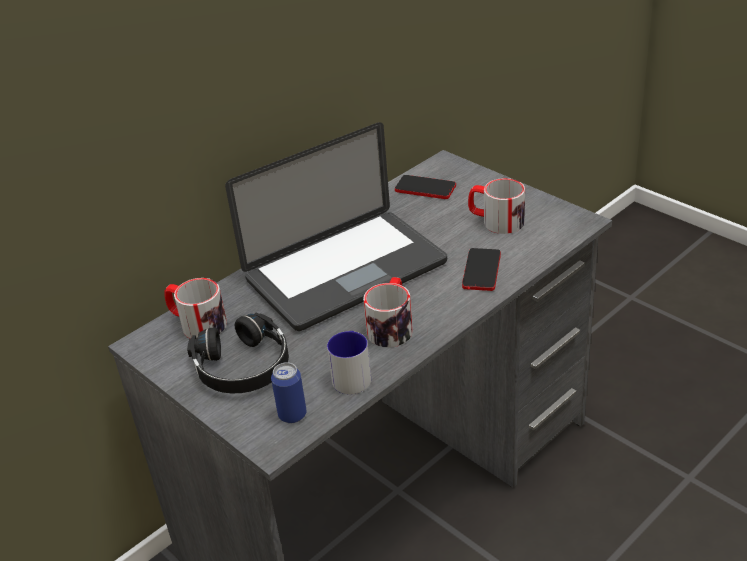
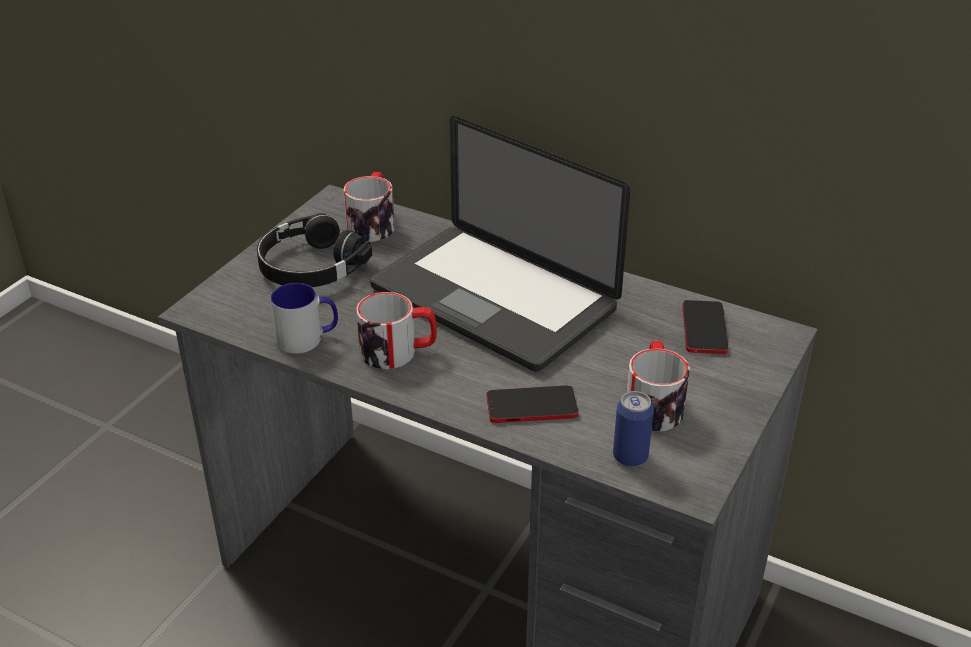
camera: 70 degrees right, 0 degrees up
(292, 415) = (241, 312): can -> can (630, 456)

